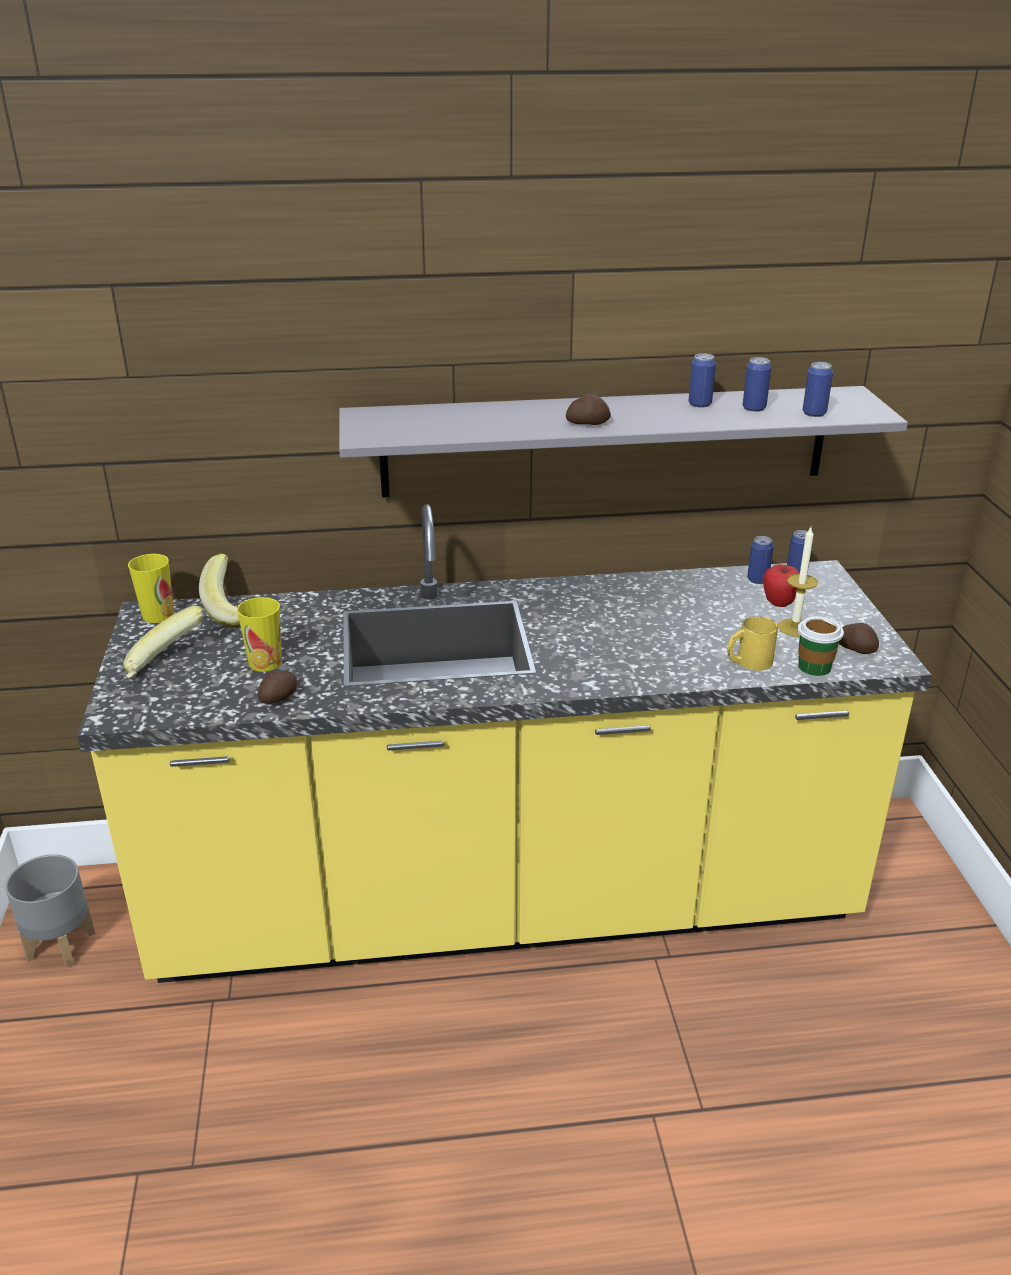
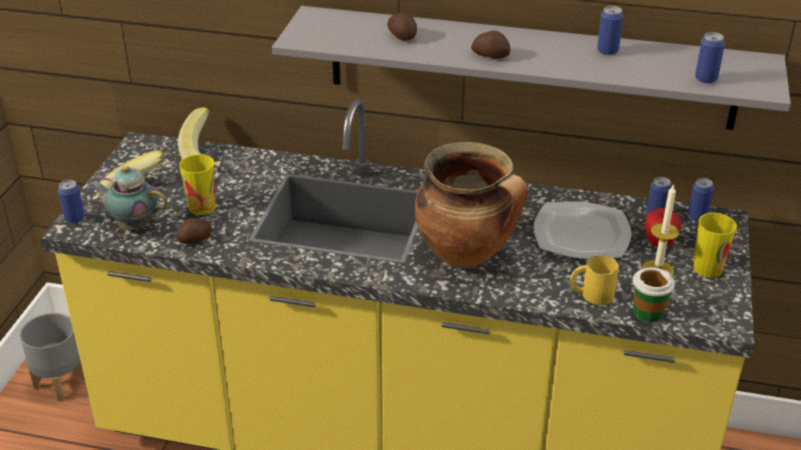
camera: 20 degrees right, 5 degrees up
(158, 615) = (148, 148): cup -> cup (707, 268)
(191, 697) = (133, 225): none -> teapot
(597, 651) = (467, 254): none -> cooking pot
(700, 610) = (582, 234): none -> plate
(754, 408) = (653, 64): can -> can (75, 219)
(856, 648) = (700, 303): potato -> potato (402, 36)

